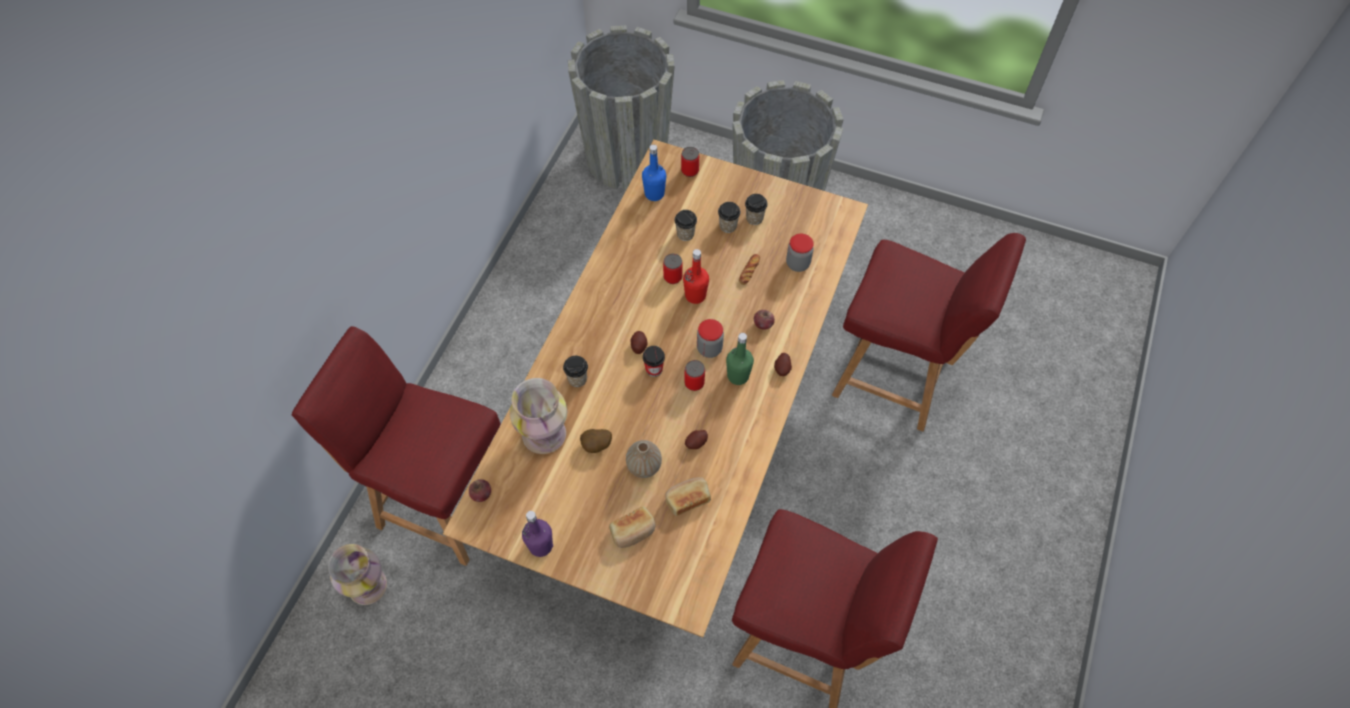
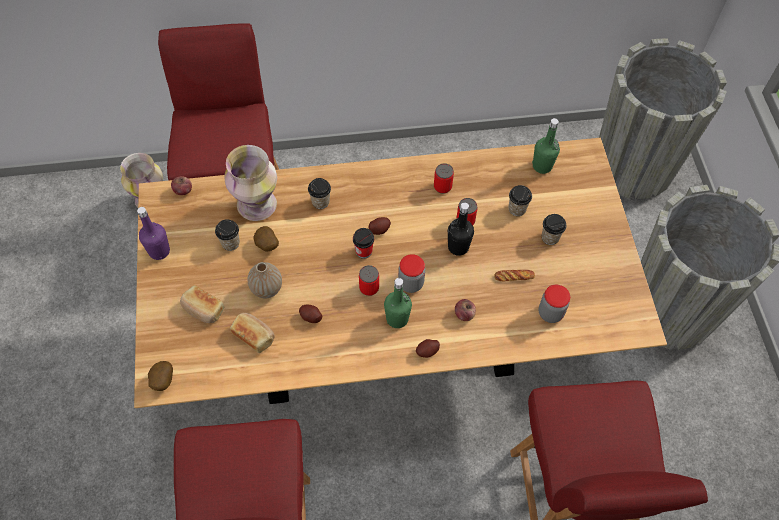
camera: 60 degrees right, 0 degrees up
(654, 194) = (542, 166): blue bottle -> green bottle
(689, 599) = (162, 381): none -> potato
(690, 170) = (588, 180): can -> can (442, 186)
(695, 295) = (458, 247): red bottle -> black bottle
(754, 218) = (575, 254): cup -> cup (230, 243)

